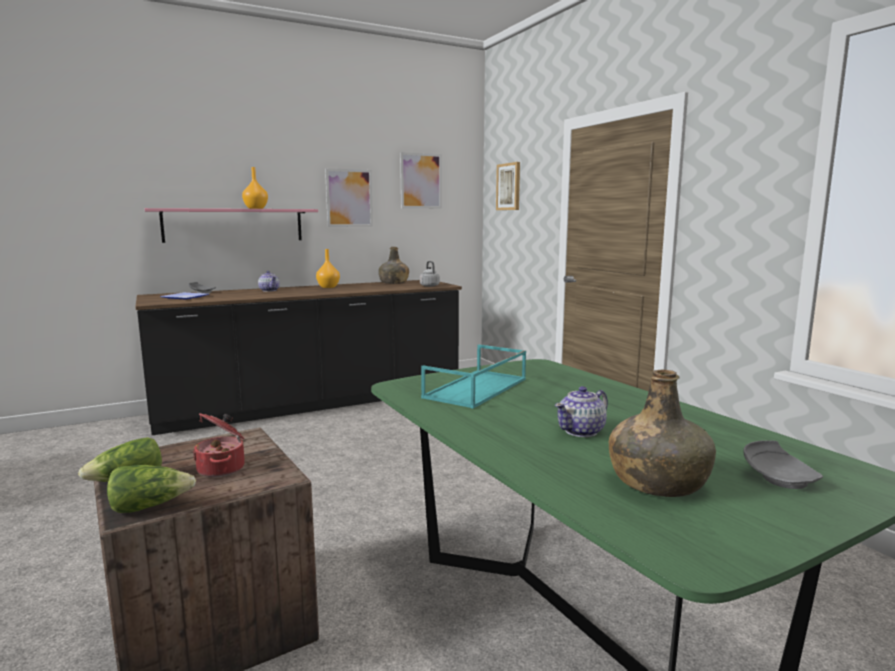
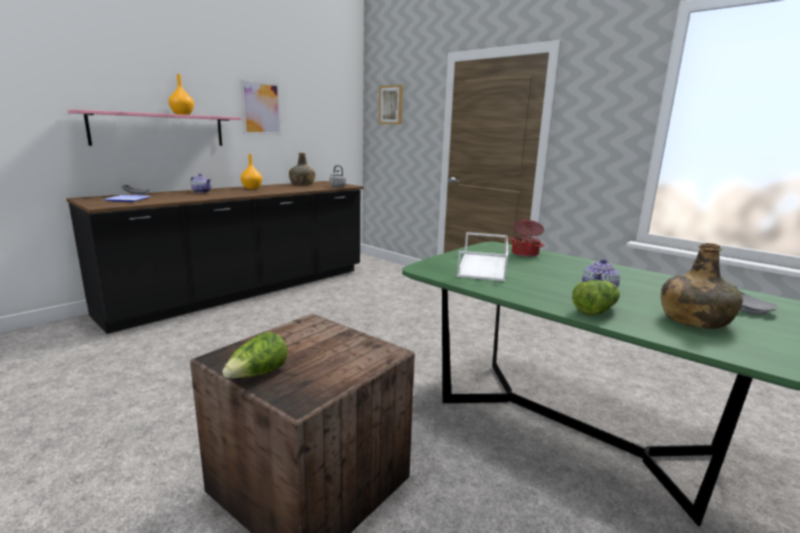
camera: 20 degrees left, 5 degrees up
(150, 506) = (309, 392): lettuce -> lettuce (595, 310)
(222, 468) = (329, 351): cooking pot -> cooking pot (525, 253)
(421, 181) = (318, 96): picture -> none
(476, 389) = (484, 266): turquoise tray -> white tray

